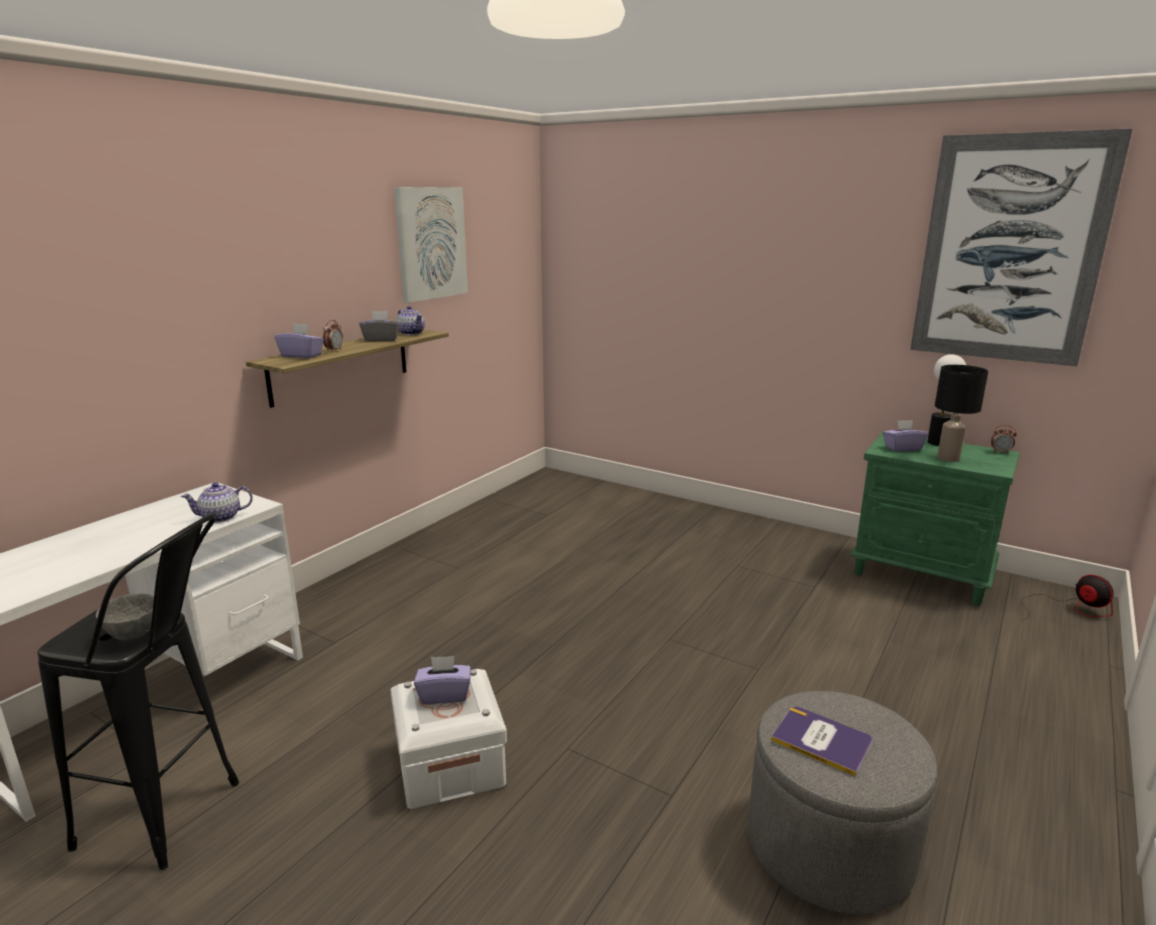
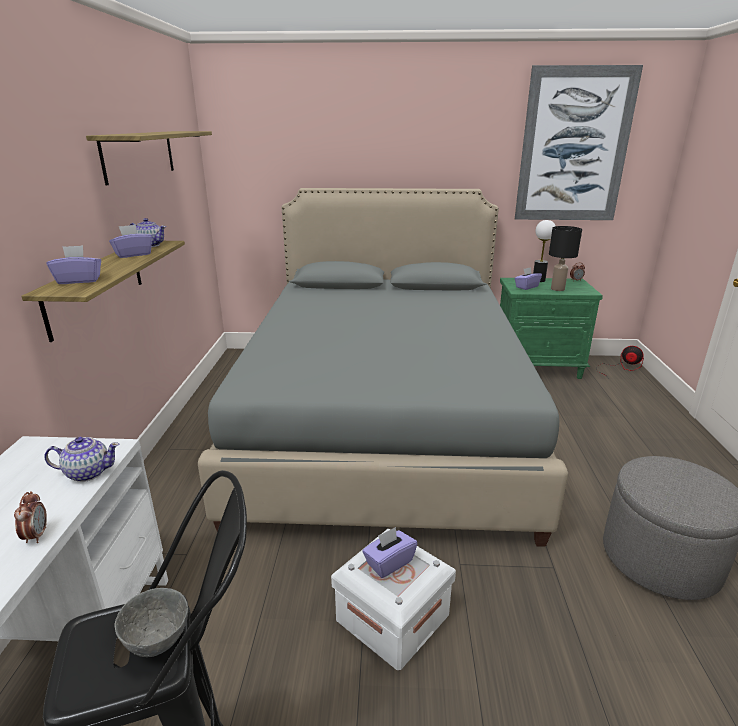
camera: 30 degrees left, 5 degrees up
(221, 517) = (88, 472): teapot -> teapot turned 135 degrees counterclockwise
(334, 350) = (105, 270): alarm clock -> alarm clock (36, 535)
(381, 340) = (133, 254): grey tissue box -> purple tissue box
(431, 243) = (139, 155): picture -> shelf
(637, 582) = (383, 421): none -> grey bed
(822, 740) = (676, 492): book -> none

